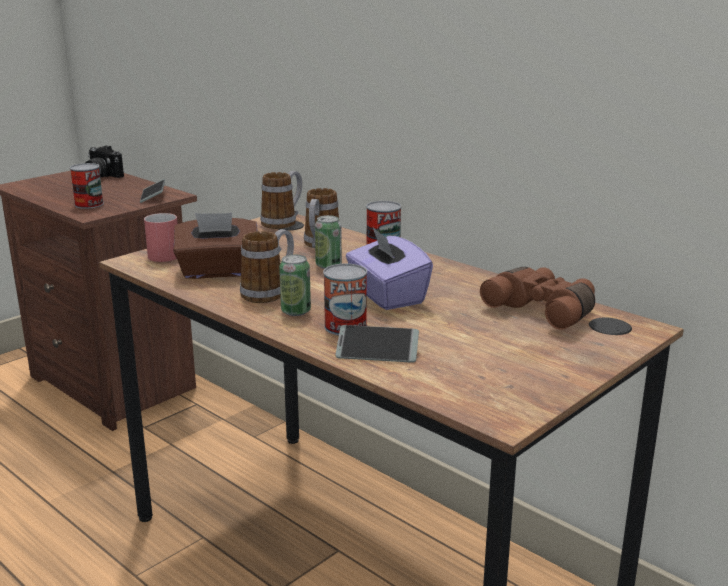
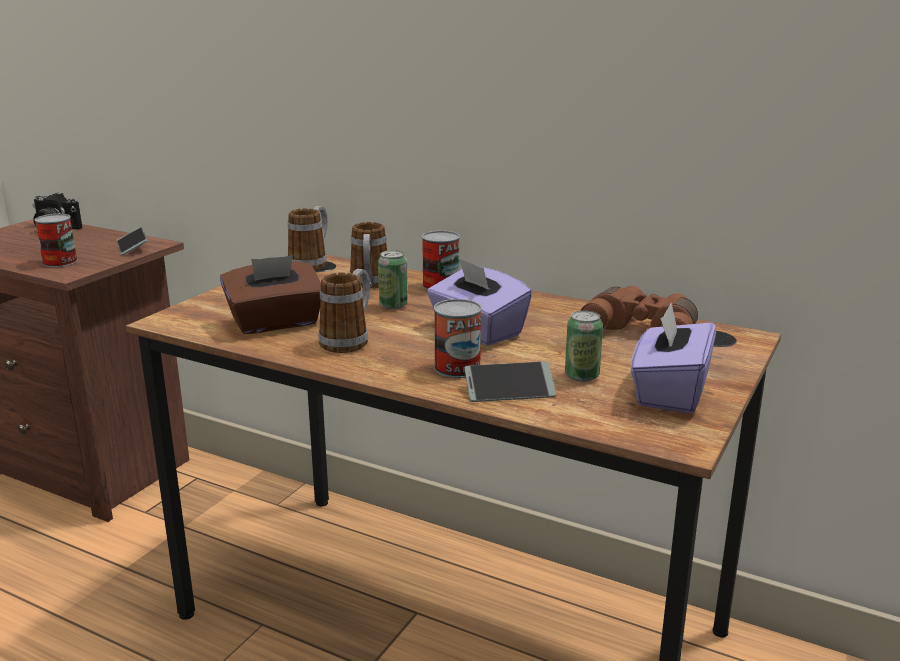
camera: 15 degrees left, 0 degrees up
(166, 253) = (201, 309): red mug -> none
(295, 311) = (392, 357): can -> can (582, 376)
(526, 371) = (669, 392): none -> purple tissue box

